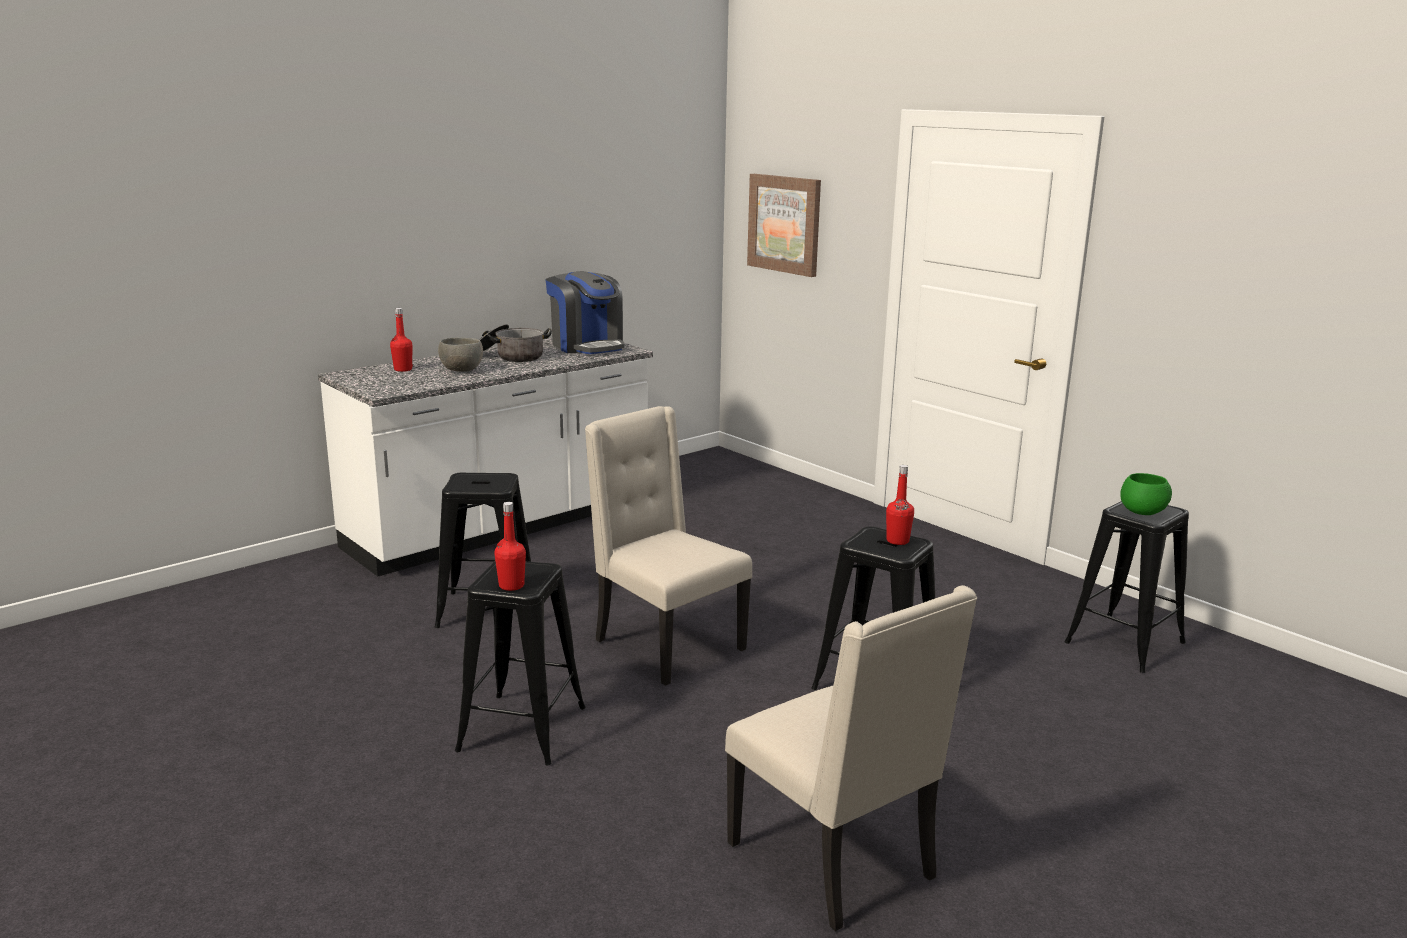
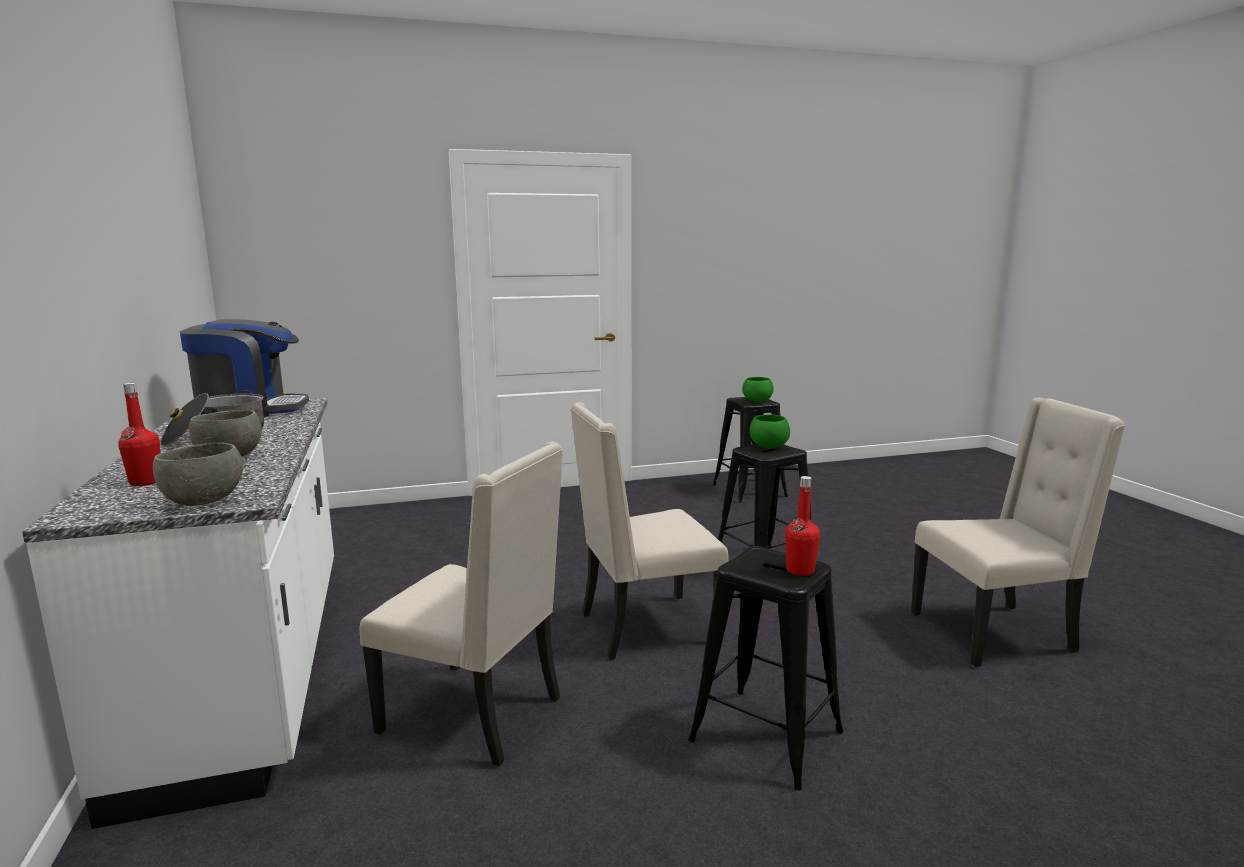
camera: 65 degrees left, 5 degrees down
(374, 386) = (204, 502): none -> grey bowl
(488, 610) = (476, 715): black stool -> beige chair
(784, 224) = (313, 264): picture -> none
(897, 541) = (768, 447): red bottle -> green bowl

